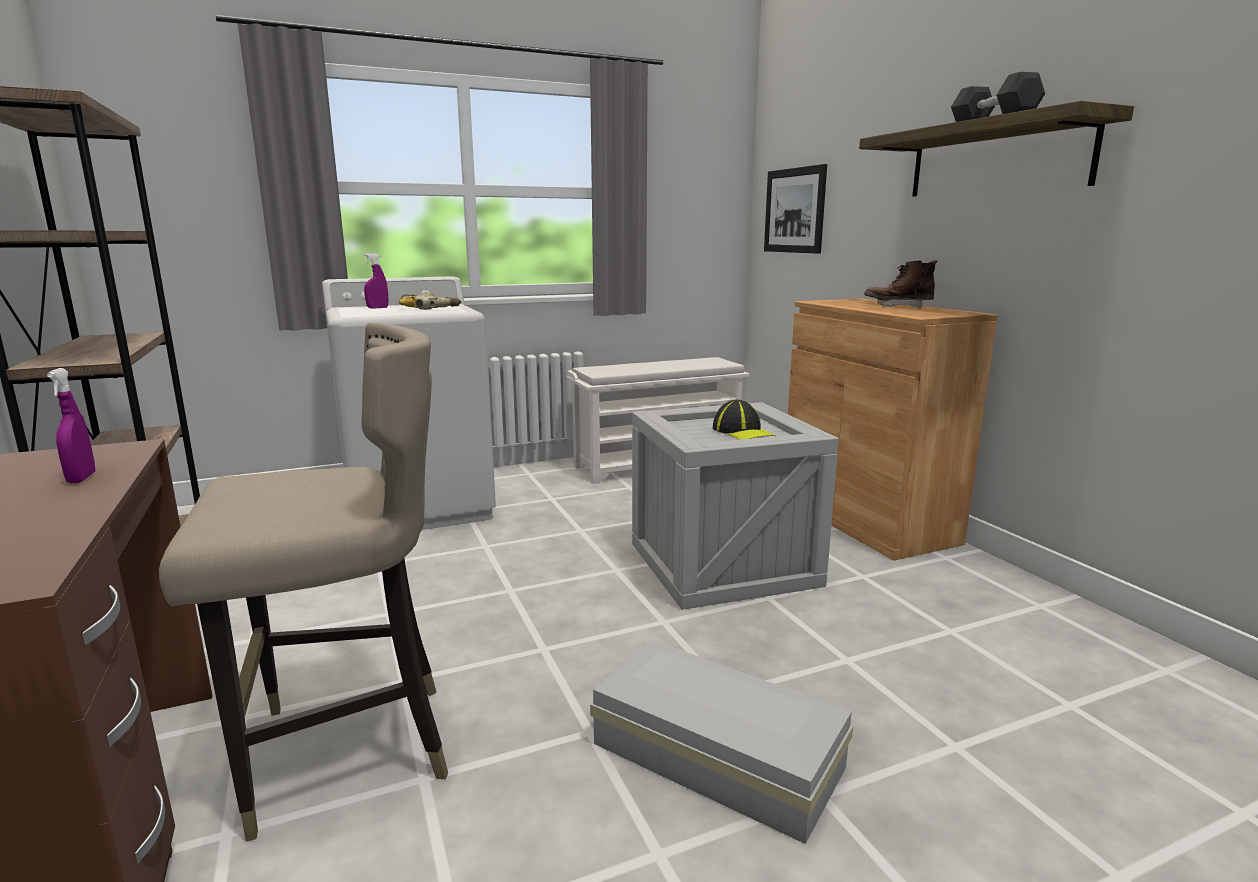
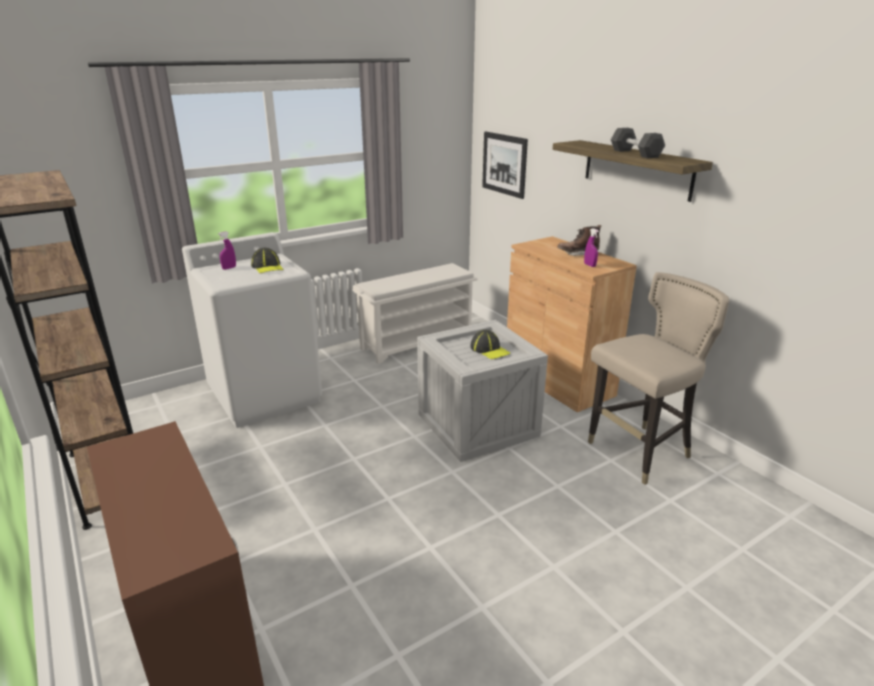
camera: 10 degrees left, 10 degrees up
(81, 478) = (164, 465): purple spray bottle -> purple spray bottle (590, 265)
(346, 751) = (302, 576): beige stool -> beige stool (639, 453)
(430, 308) = (268, 267): power drill -> cap
(719, 758) = (500, 553): white storage box -> none

